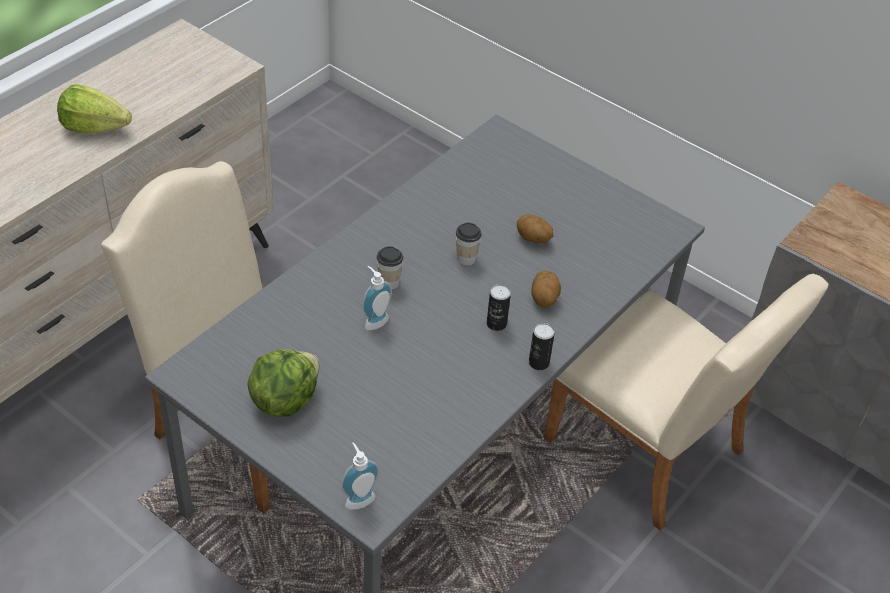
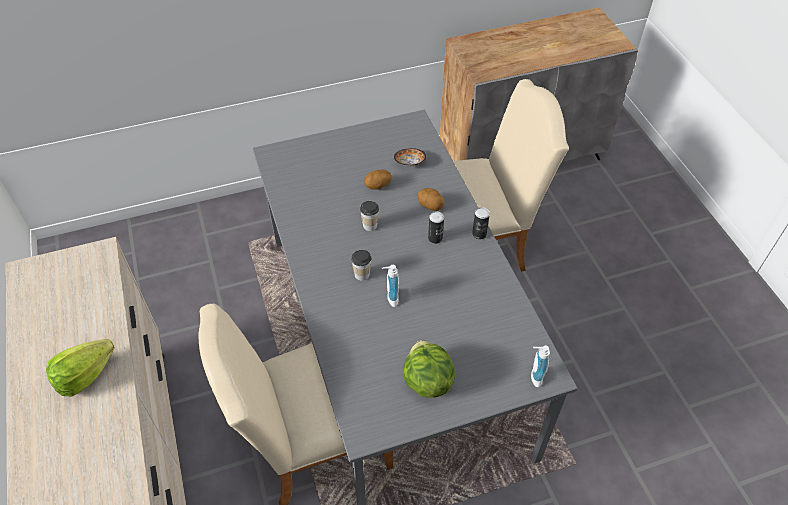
camera: 55 degrees left, 5 degrees up
(597, 251) = (410, 163): none -> bowl

